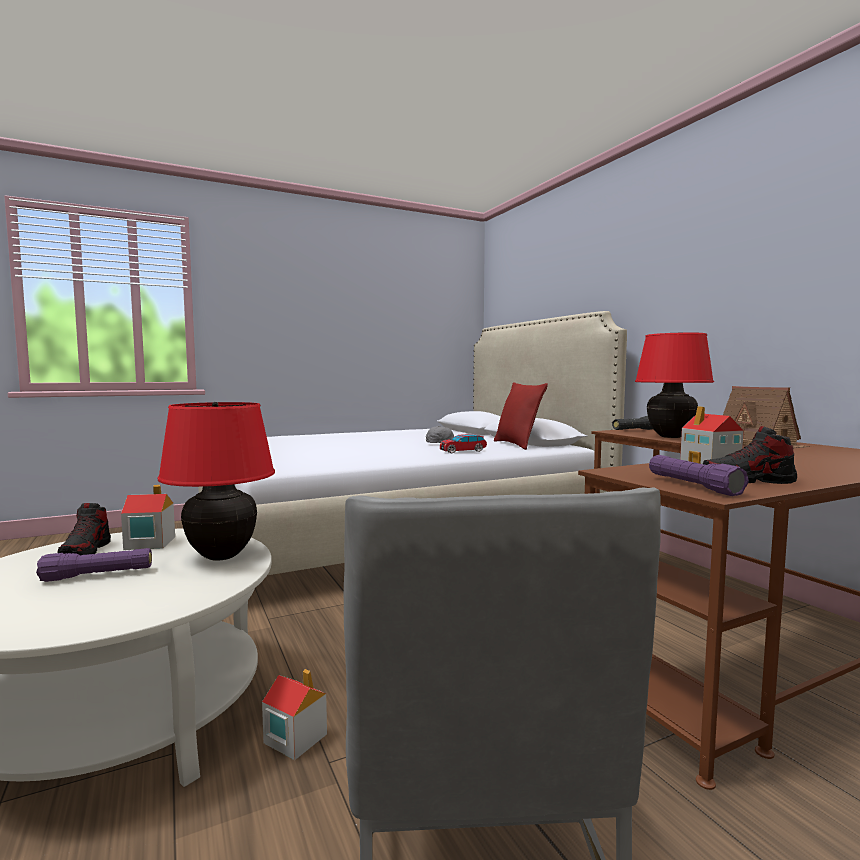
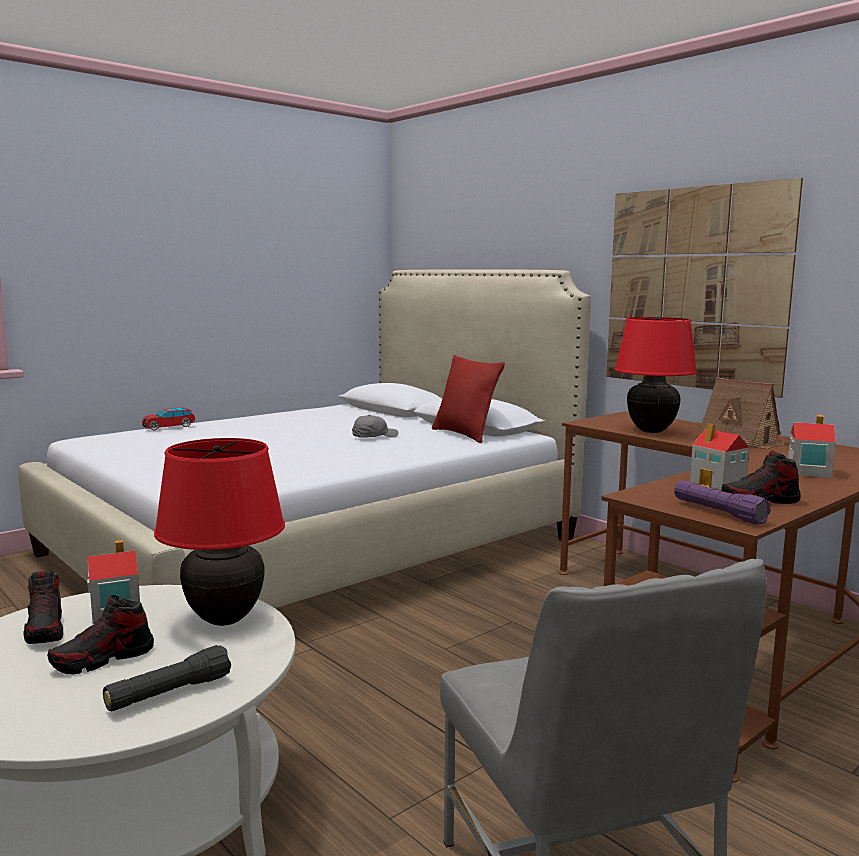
camera: 15 degrees left, 5 degrees up
(98, 575) = (103, 659): purple flashlight -> shoe
(294, 738) = (340, 802): toy house -> toy house (808, 472)
(463, 451) = (410, 450): toy car -> toy car (169, 427)
(634, 430) = (606, 419): black flashlight -> black flashlight (169, 693)
(717, 314) = (694, 288): none -> picture

